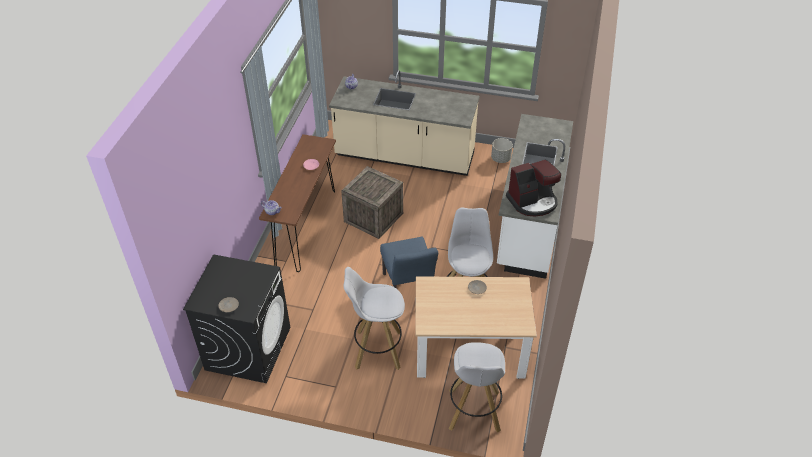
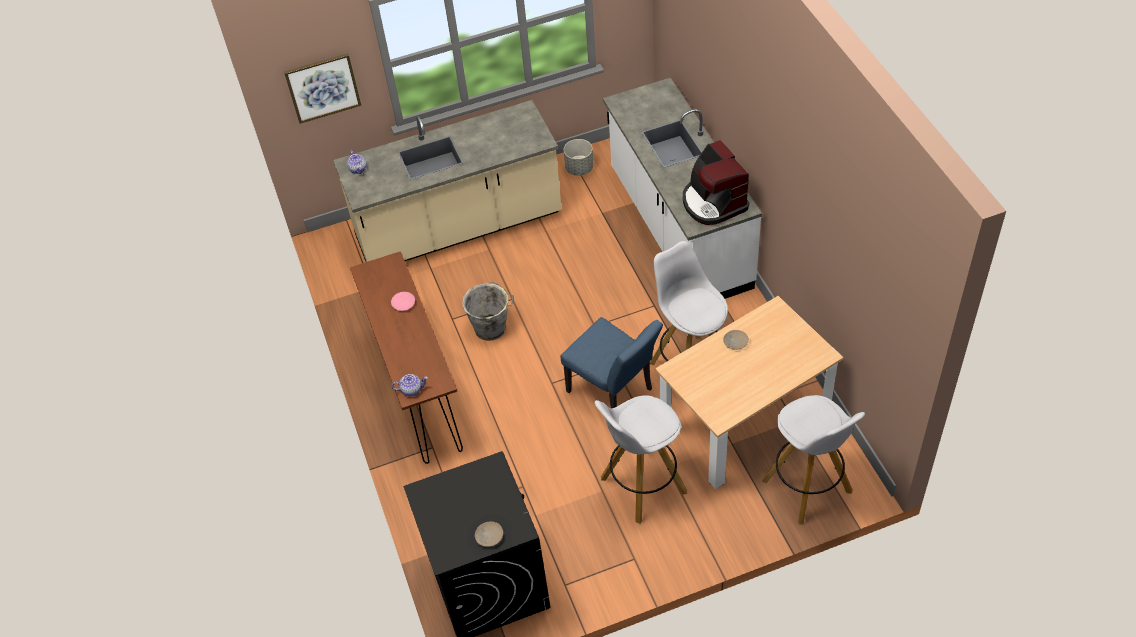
camera: 30 degrees left, 5 degrees up
(352, 28) = (323, 87): none -> picture
(373, 217) = (491, 328): crate -> grey bucket
(532, 201) = (713, 202): coffee machine -> coffee machine turned 120 degrees clockwise

